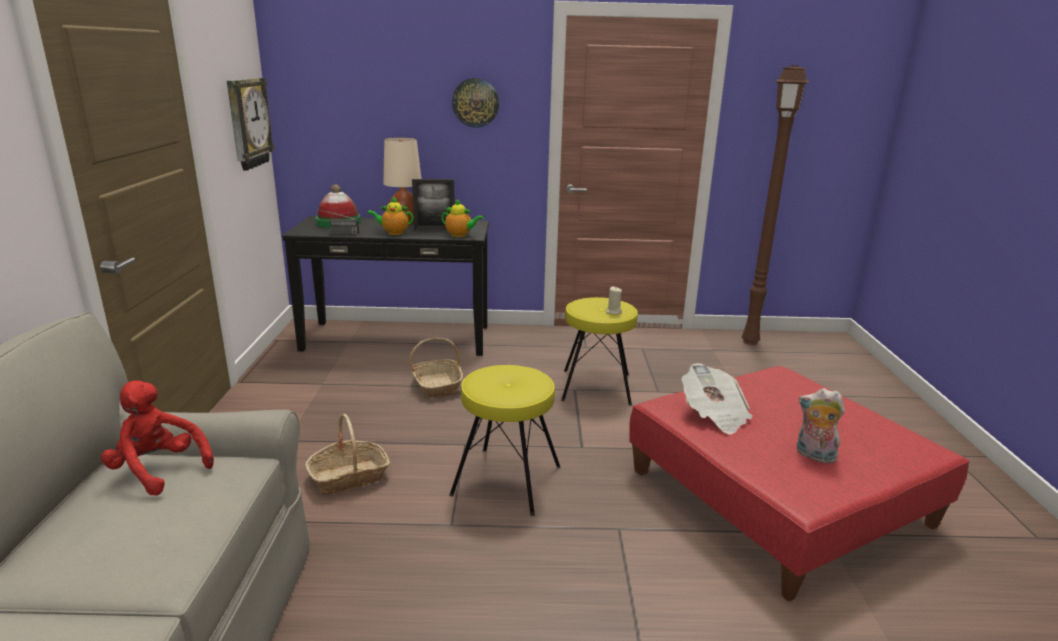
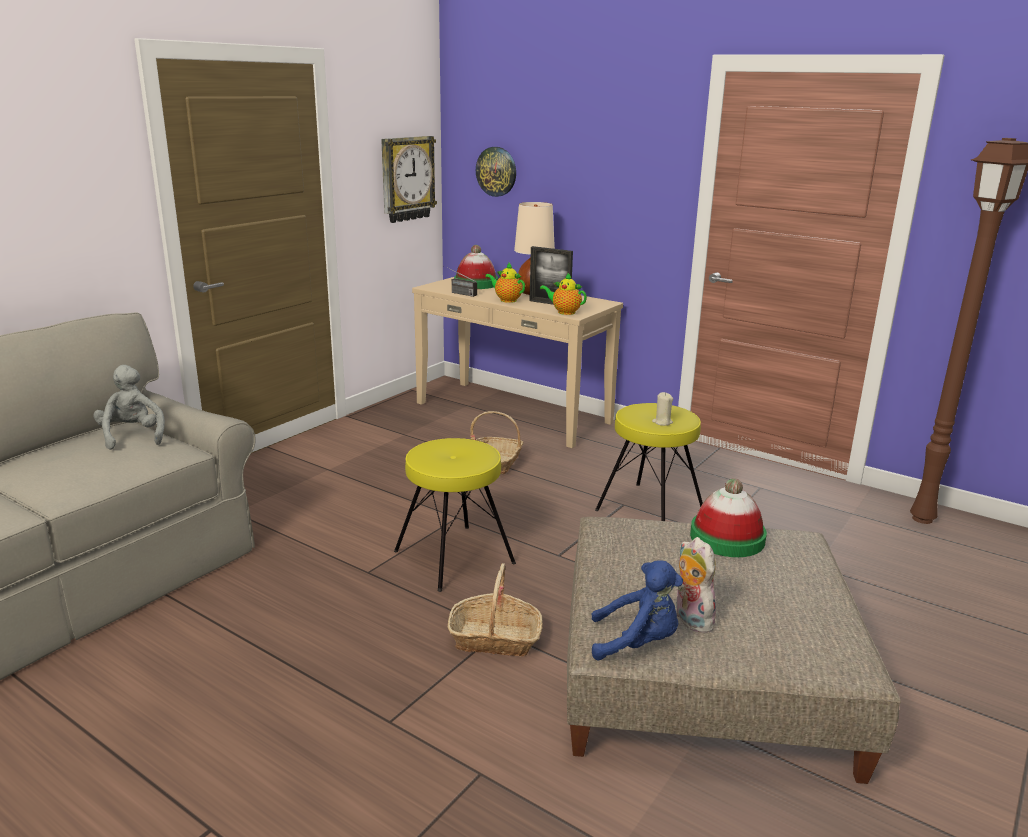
camera: 35 degrees right, 0 degrees up
(158, 470) = (132, 436): red plush toy -> grey plush toy
(349, 476) = (339, 510): basket -> basket (495, 638)
(397, 338) = (513, 412): black console table -> beige console table
(460, 235) = (564, 312): teapot -> teapot turned 150 degrees clockwise
(475, 102) = (622, 169): wall clock -> wall clock (496, 171)
(714, 415) = (644, 549): newspaper -> none
(748, 387) = (727, 538): none -> hat
(777, 497) = (703, 673): red ottoman -> beige ottoman
(815, 487) = (637, 643): none -> blue plush toy

